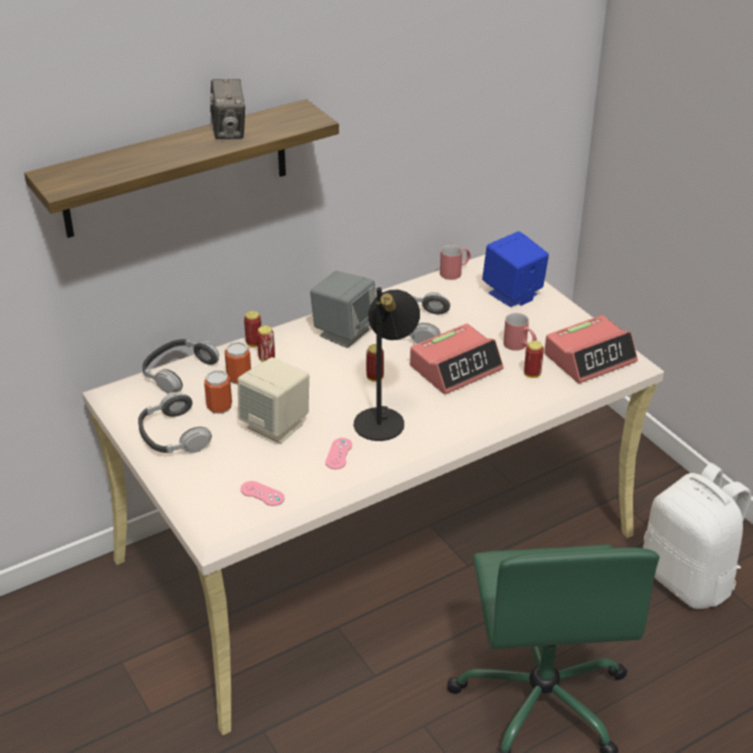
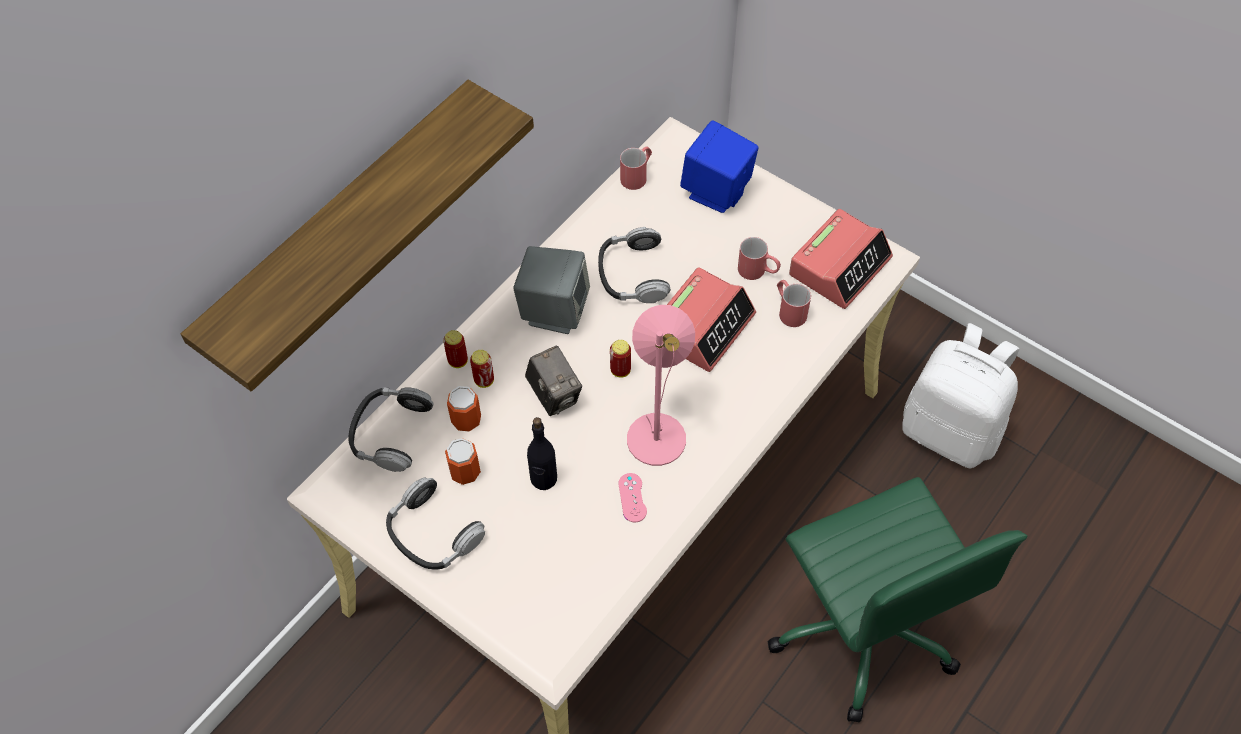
camera: 20 degrees left, 20 degrees up
(229, 131) = (405, 173): camera -> camera (554, 395)
(262, 494) = (576, 585): pink game controller -> none
(276, 425) = (543, 479): beige speaker -> black bottle
(384, 418) = (658, 428): black table lamp -> pink table lamp
(532, 374) = (789, 310): can -> red mug

